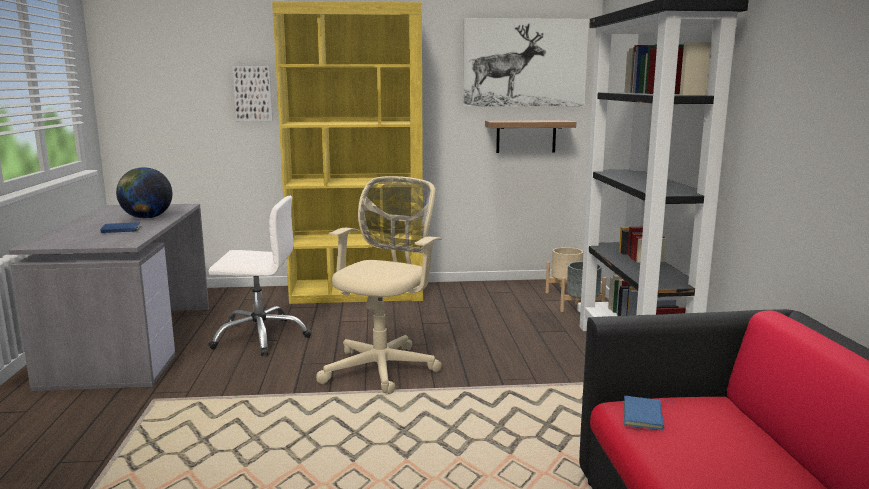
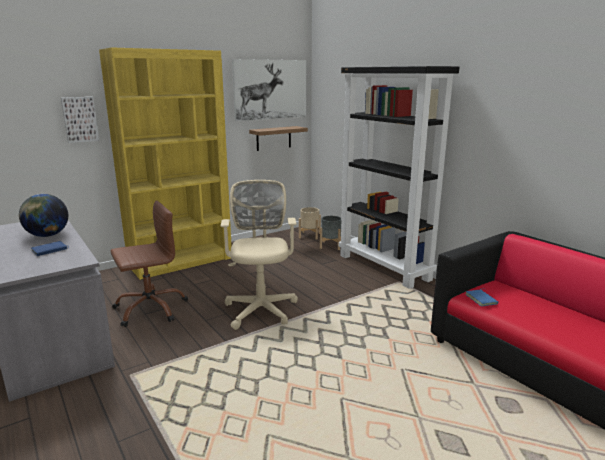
camera: 30 degrees left, 5 degrees up
(260, 337) = (150, 308): white office chair -> brown office chair

